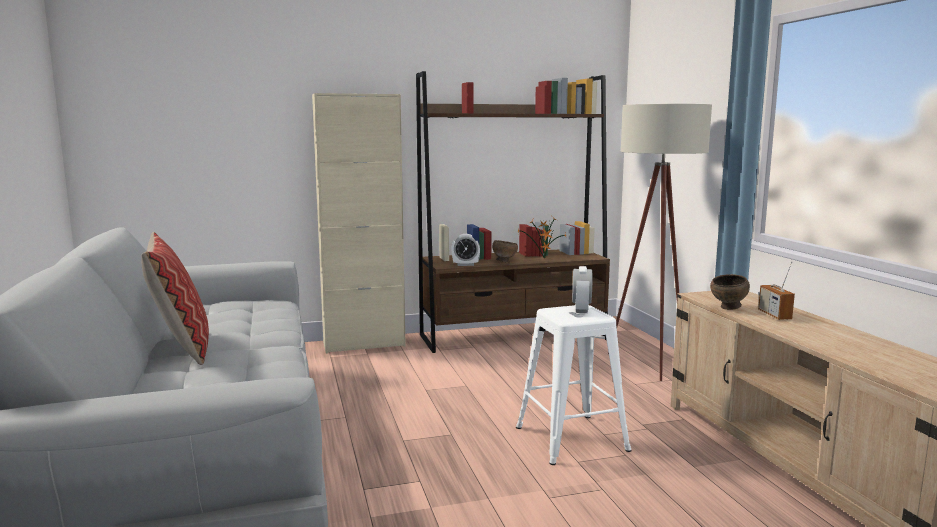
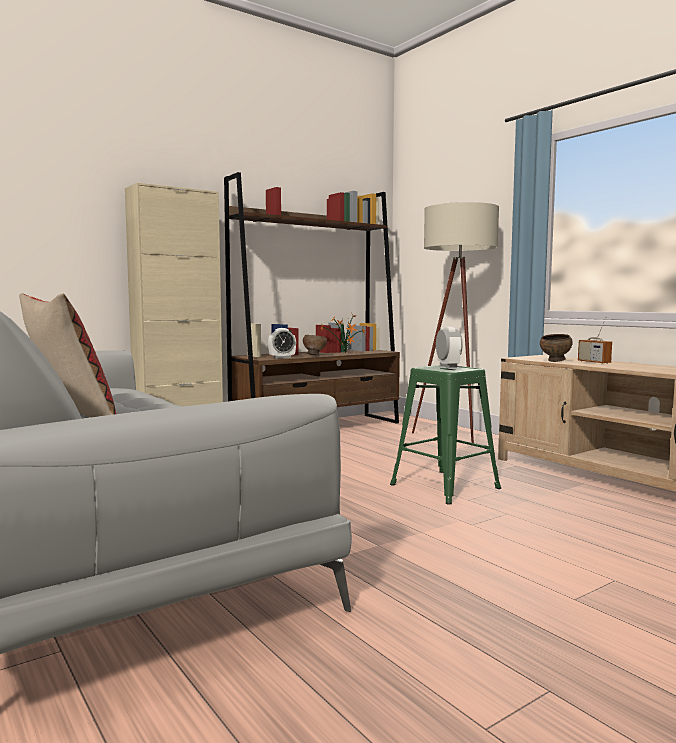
camera: 20 degrees left, 5 degrees down
(569, 438) = (443, 486): white stool -> green stool

